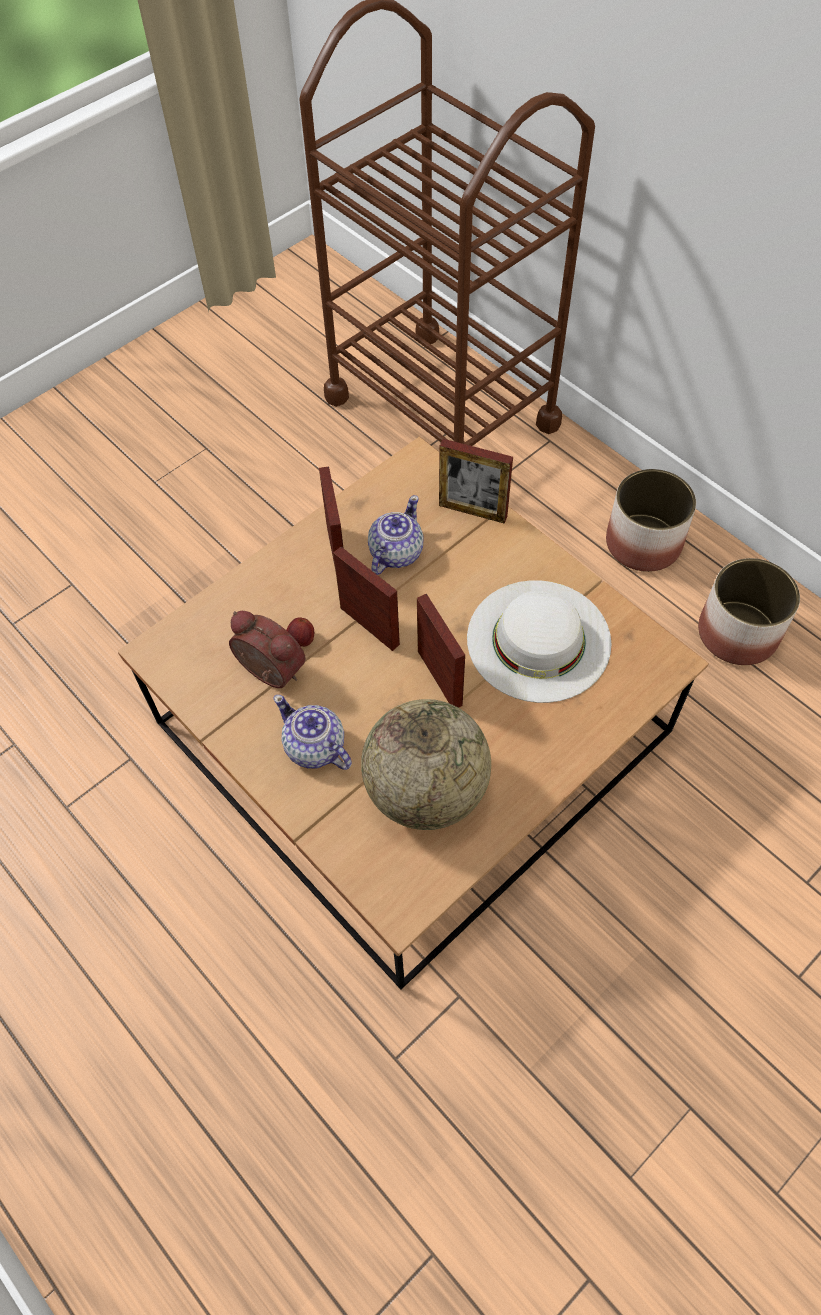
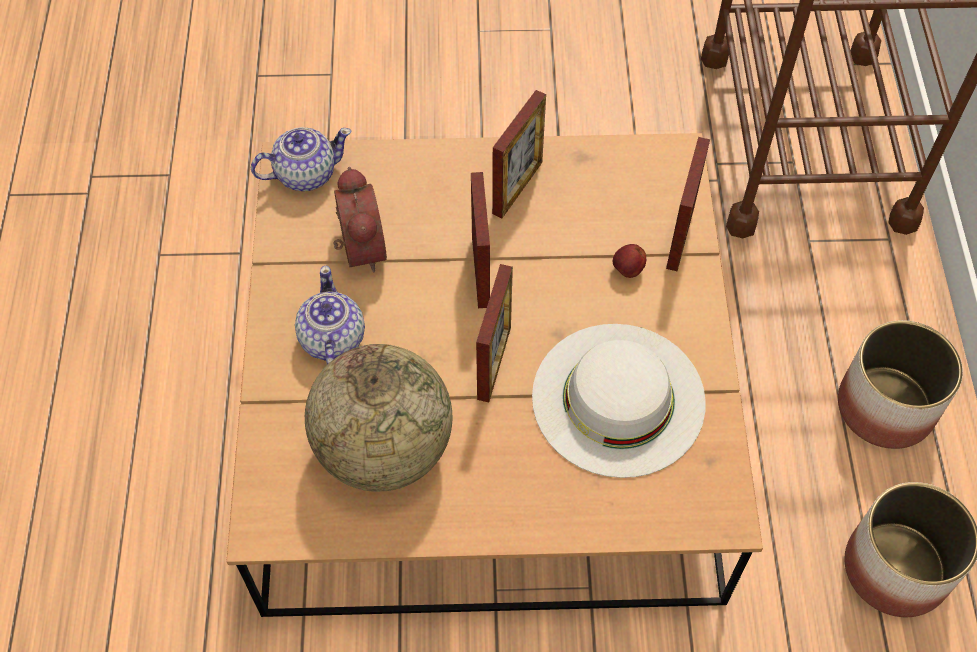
camera: 40 degrees right, 0 degrees up
(301, 640) = (411, 241): apple -> apple (627, 270)
(395, 553) = (569, 224): teapot -> teapot (305, 174)
(473, 511) = (680, 237): picture frame -> picture frame turned 45 degrees clockwise

